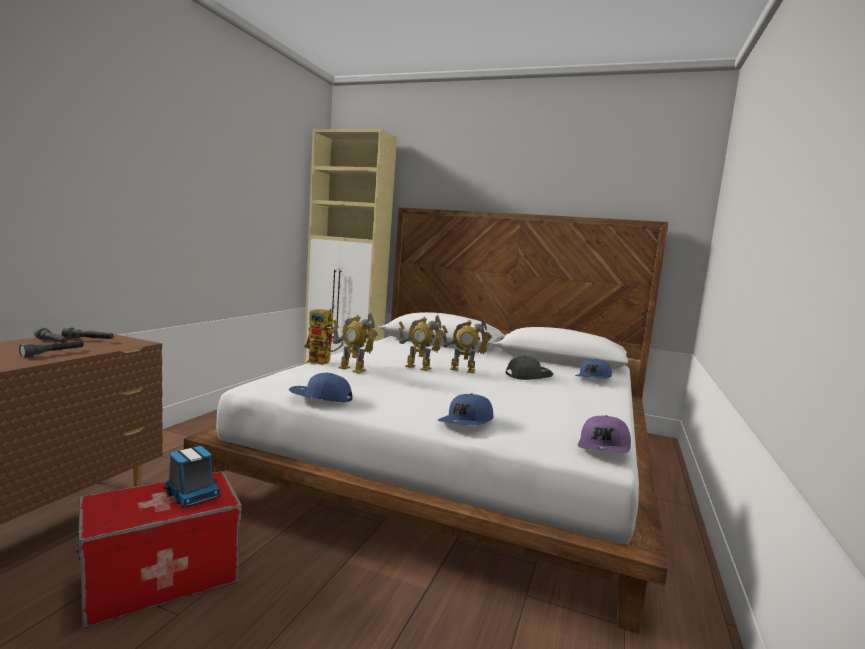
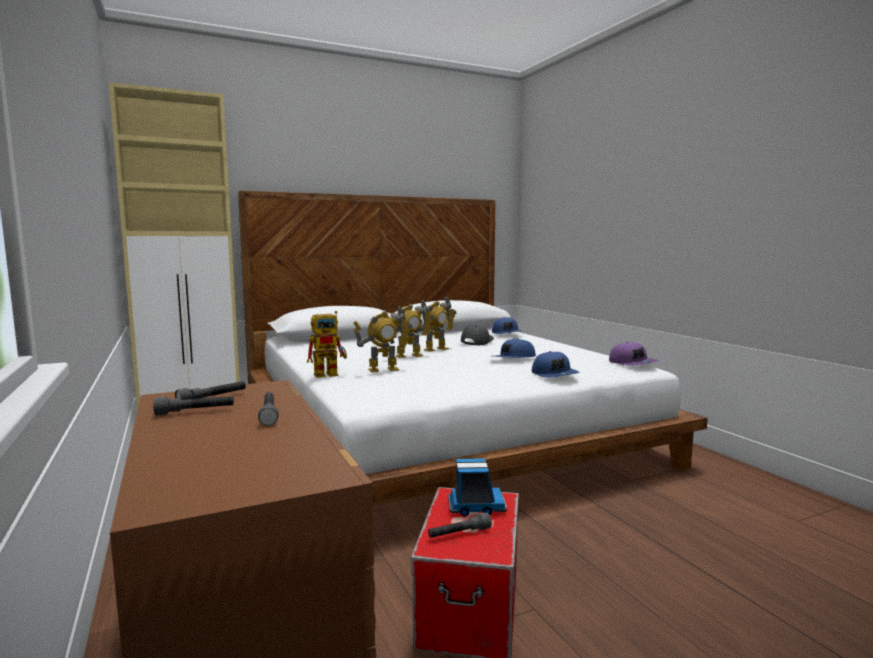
camera: 45 degrees left, 0 degrees up
(130, 502) = (459, 534): none -> grey flashlight
(320, 397) = (442, 393): blue cap -> blue cap (513, 359)

